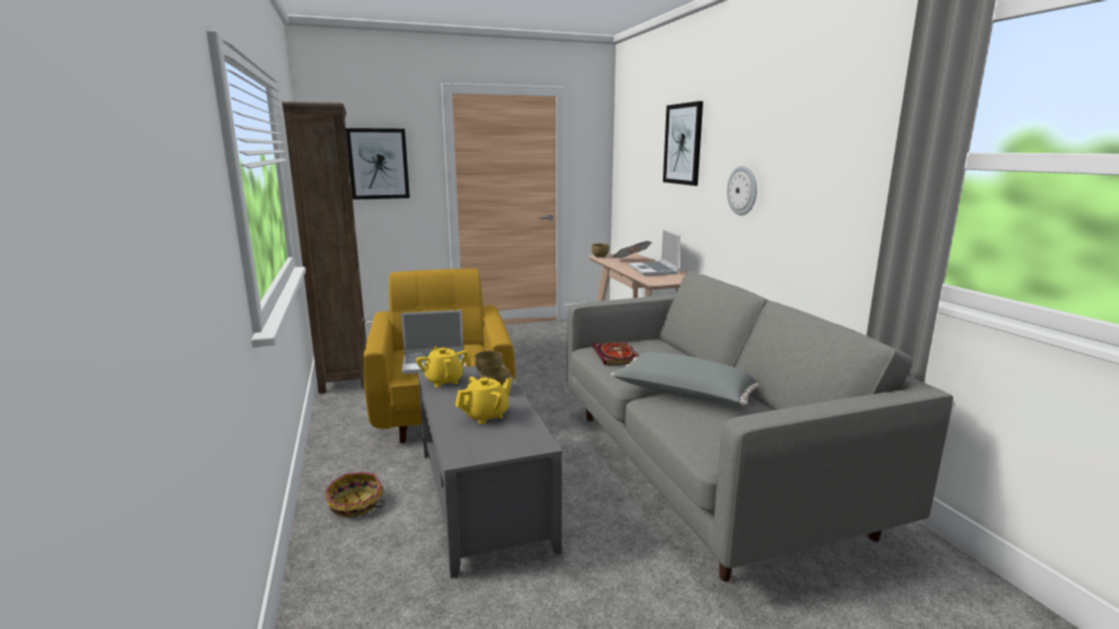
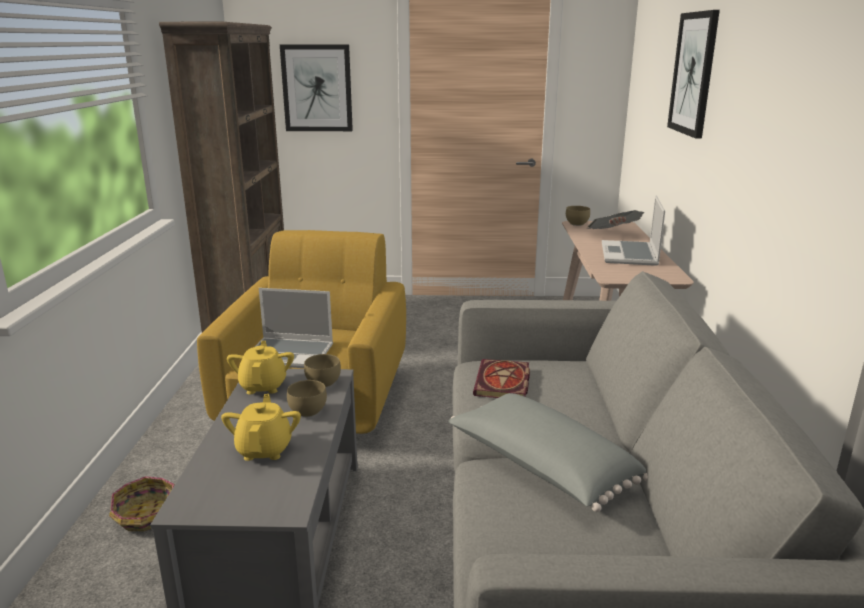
camera: 20 degrees right, 5 degrees up
(486, 415) = (264, 449): yellow teapot -> yellow teapot turned 75 degrees counterclockwise
(743, 190) = (746, 156): wall clock -> none

